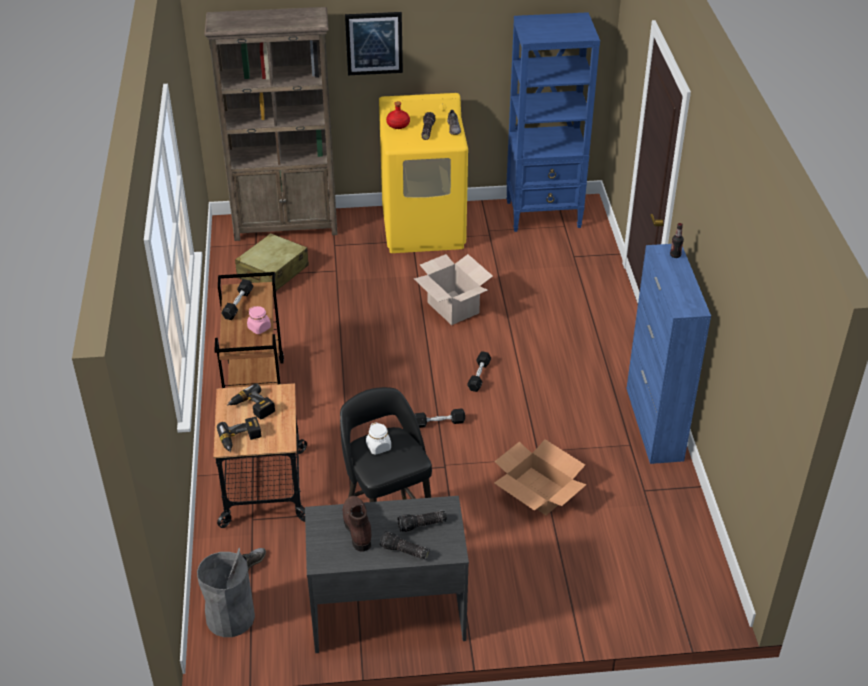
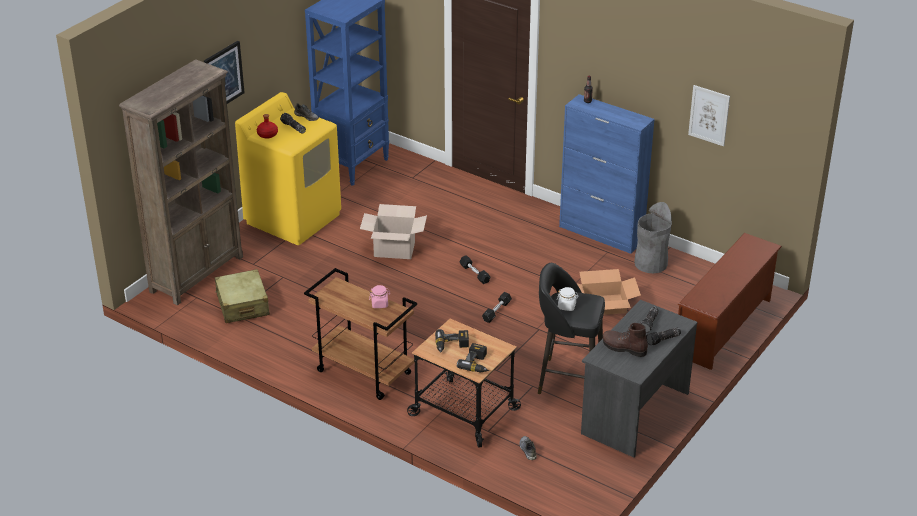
camera: 50 degrees left, 5 degrees down
(230, 617) = (564, 480): grey trash can -> grey trash can (651, 263)
(238, 304) = (341, 302): black dumbbell -> none
(613, 609) = (724, 328): none -> brown shoe rack
(745, 345) = (709, 115): none -> picture

